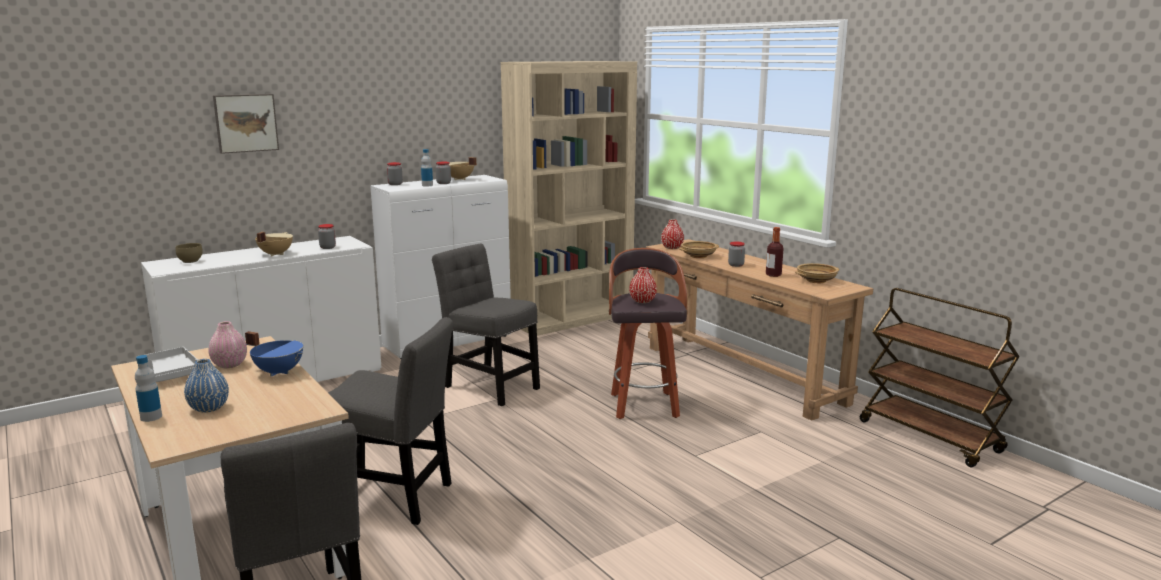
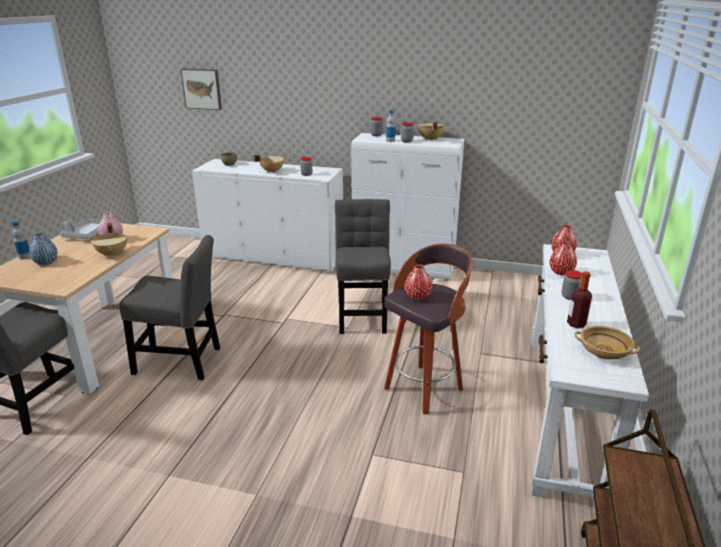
camera: 50 degrees right, 10 degrees up
(245, 123) = (277, 74): picture -> picture (202, 89)
(279, 372) = (113, 254): blue cooking pot -> beige cooking pot
(394, 497) = (182, 362): grey chair -> grey chair turned 60 degrees counterclockwise
(571, 318) = (522, 285): beige bookcase -> none
(698, 256) = (561, 272): beige bowl -> red vase
(742, 374) = (563, 409): brown console table -> white console table

